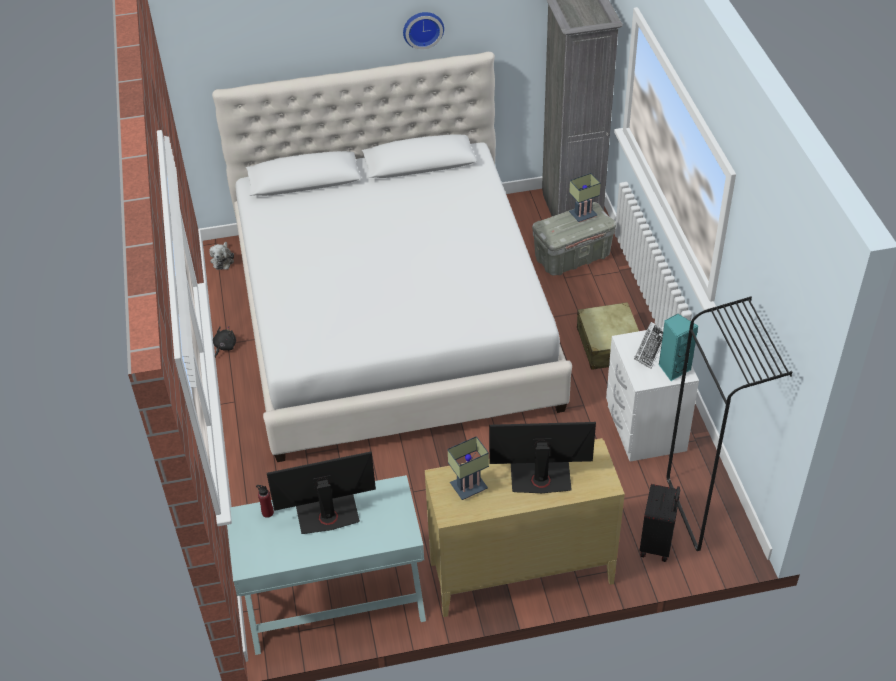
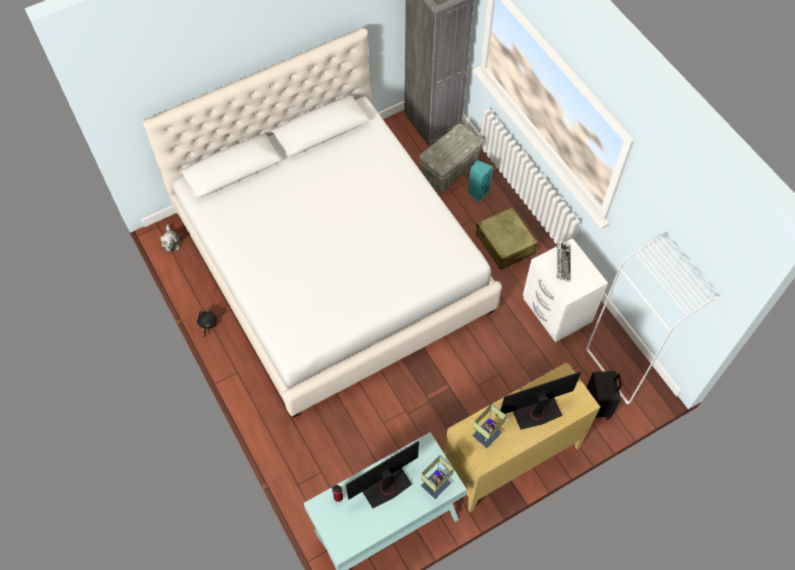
camera: 20 degrees left, 15 degrees up
(422, 28) = (307, 24): wall clock -> none
(583, 214) = (455, 138): table lamp -> table lamp (435, 483)
(673, 368) = (586, 277): turquoise speaker -> turquoise speaker (477, 192)
(707, 510) = (622, 368): black clothes rack -> white clothes rack

